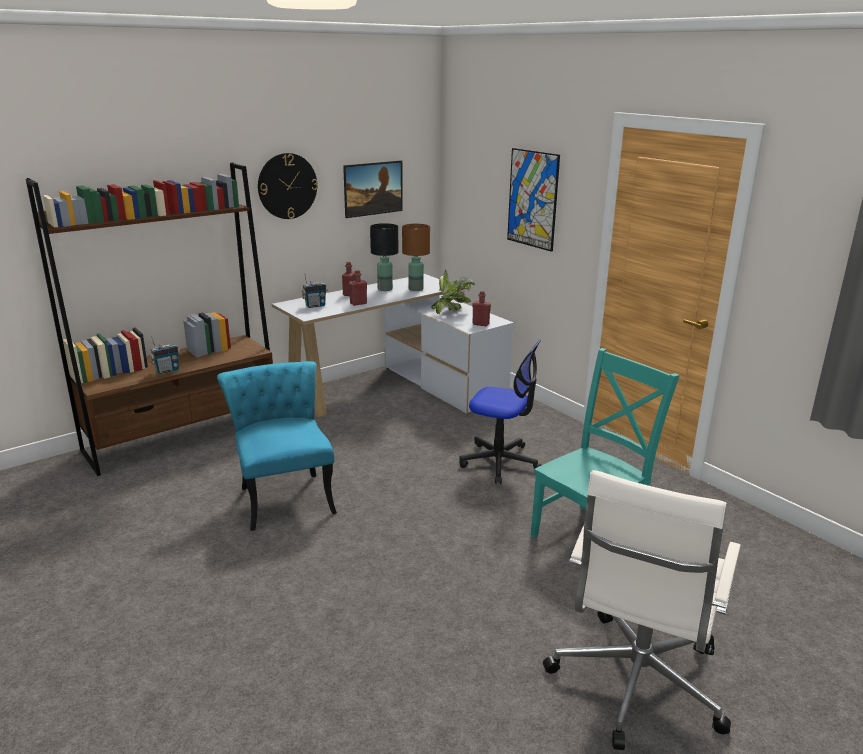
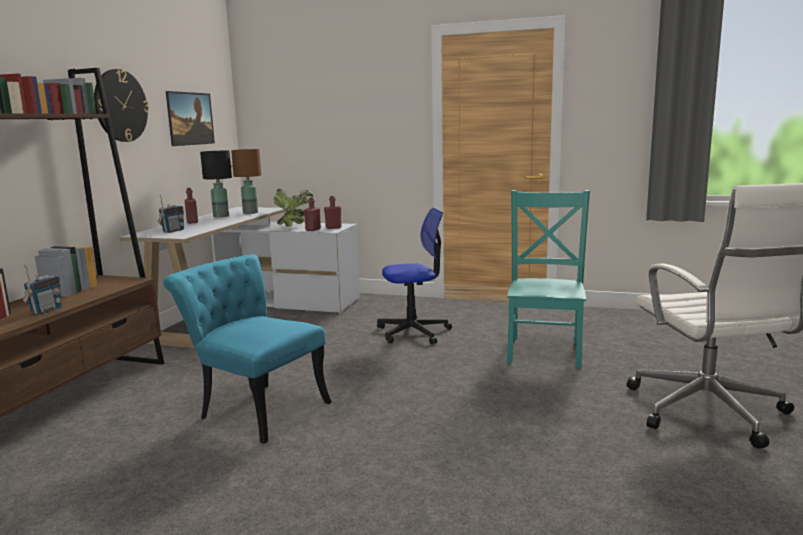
camera: 35 degrees left, 10 degrees down
(358, 303) = (215, 224): red bottle -> red bottle (313, 229)
(532, 199) = (353, 113): picture -> none

